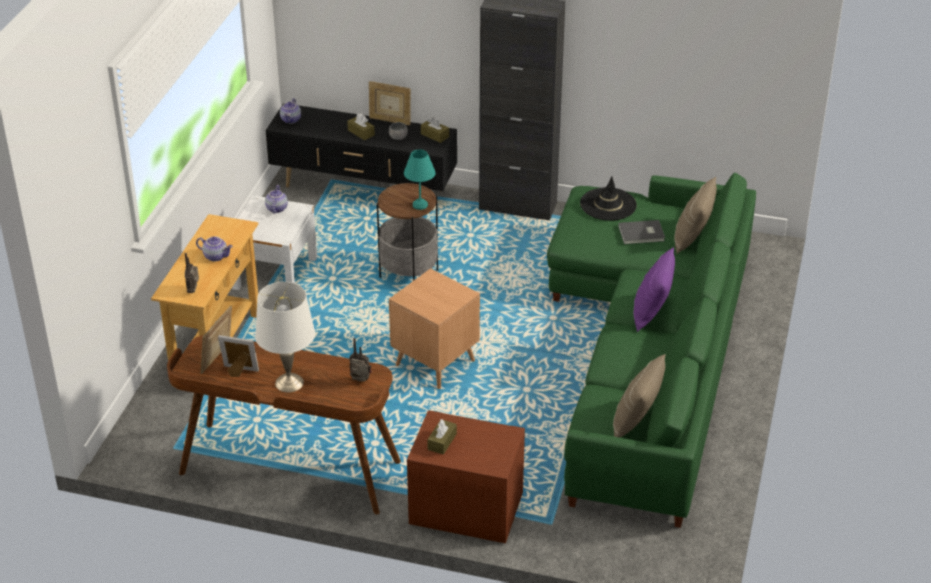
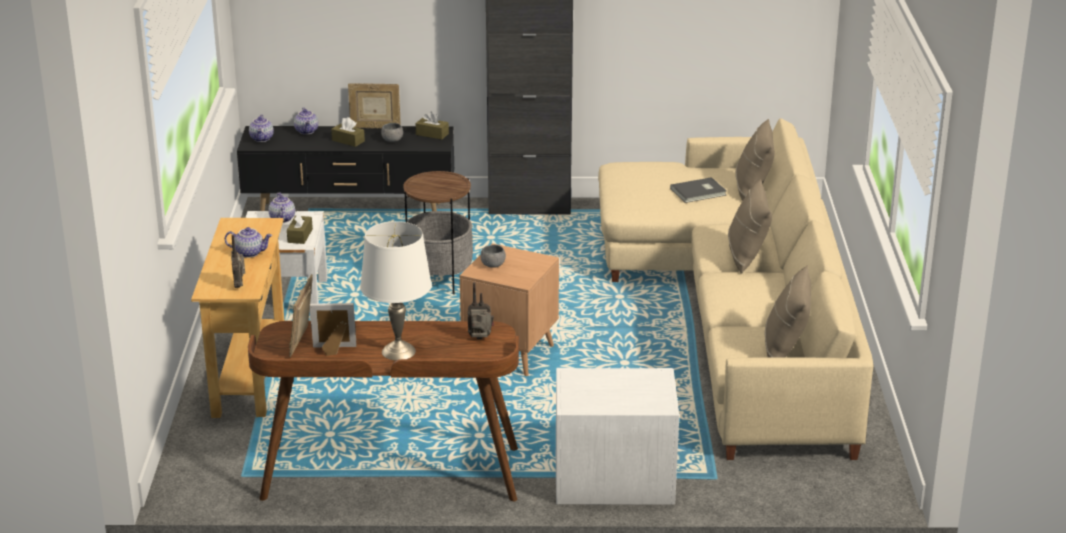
camera: 15 degrees left, 10 degrees down
(331, 117) = (307, 131): none -> teapot
(420, 205) = (455, 188): turquoise table lamp -> none
(420, 292) = (493, 265): none -> grey bowl
(442, 442) = (588, 393): brown tissue box -> brown tissue box (300, 236)
(465, 507) = (613, 479): brown nightstand -> white nightstand
(608, 204) = (649, 172): black hat -> none
(649, 352) = (738, 312): green sofa -> beige sofa
(651, 312) = (746, 256): purple pillow -> beige pillow

